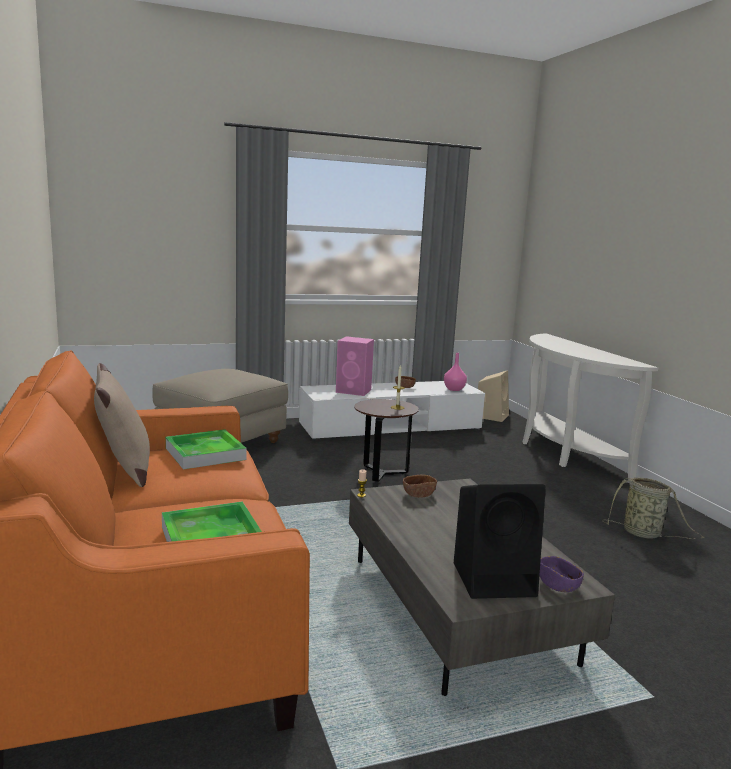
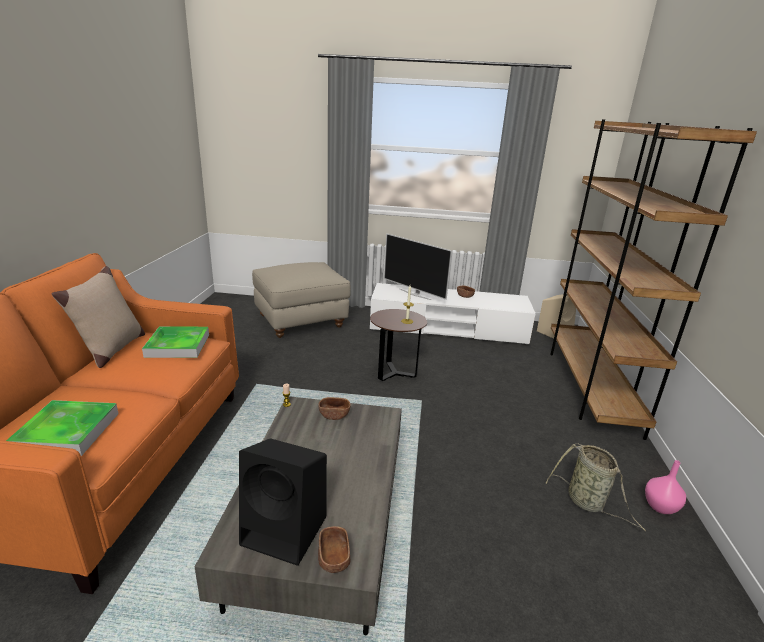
camera: 25 degrees right, 10 degrees up
(354, 391) = (415, 294): pink speaker -> television
(454, 389) = (509, 305): pink vase -> pink vase (661, 507)
(558, 585) = (334, 559): purple bowl -> brown bowl
(562, 452) = (589, 386): white console table -> brown bookcase

